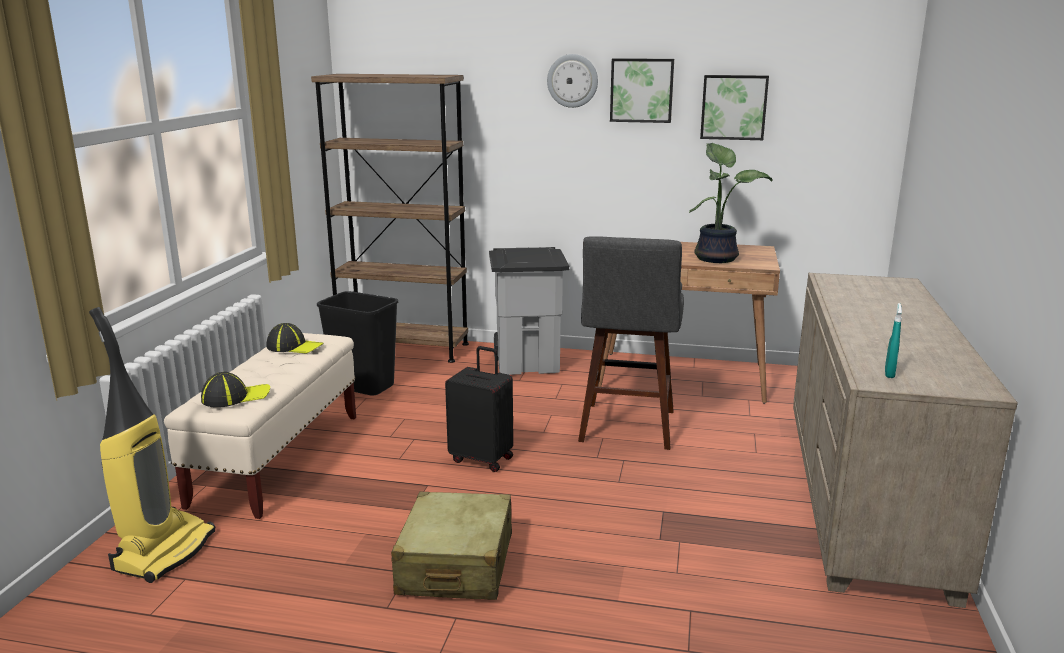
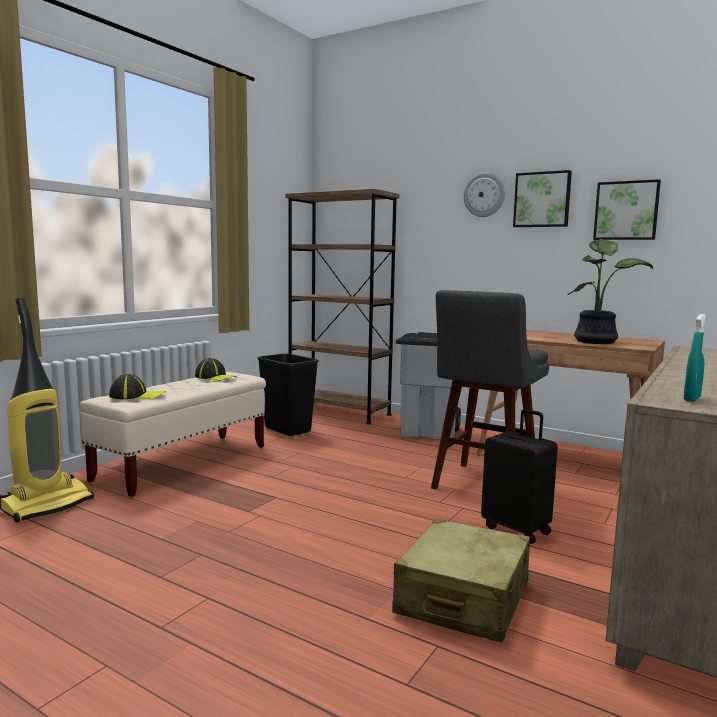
camera: 20 degrees right, 10 degrees down
(456, 564) = (246, 557): beige suitcase -> beige suitcase (463, 598)
(482, 459) = (337, 487): black suitcase -> black suitcase (517, 529)

